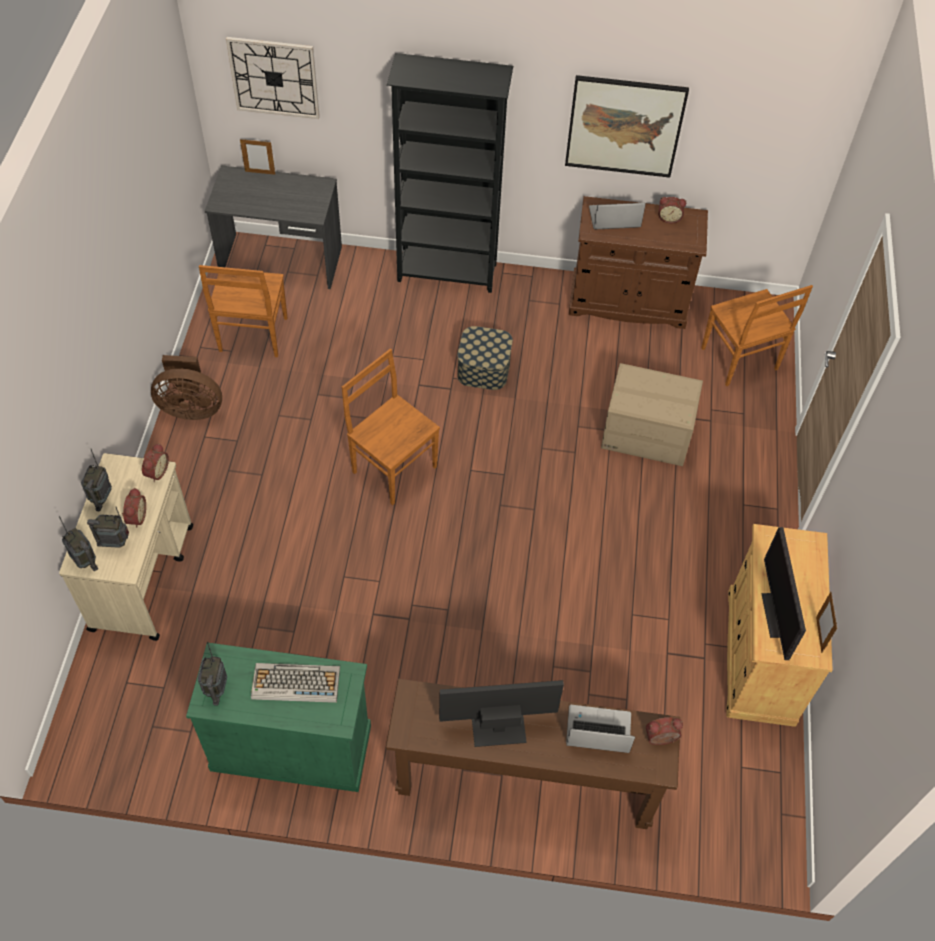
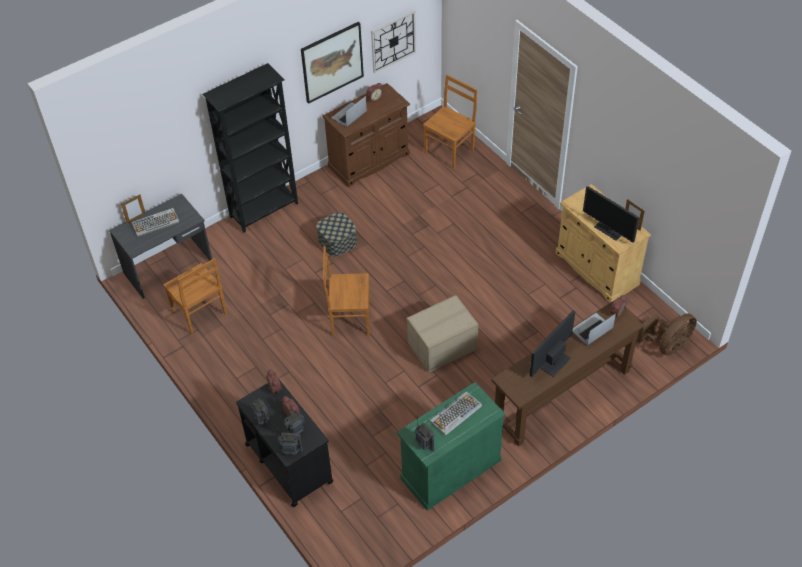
camera: 40 degrees left, 5 degrees down
(143, 576) = (288, 462): beige cart -> black cart
(191, 408) = (212, 371): brown fan -> brown fan (667, 345)
(273, 191) = (156, 222): none -> keyboard
(274, 77) = (133, 151): wall clock -> wall clock (393, 41)
(646, 434) = (446, 214): cardboard box -> cardboard box (442, 346)
(740, 360) = (450, 151): brown chair -> brown chair turned 75 degrees counterclockwise

